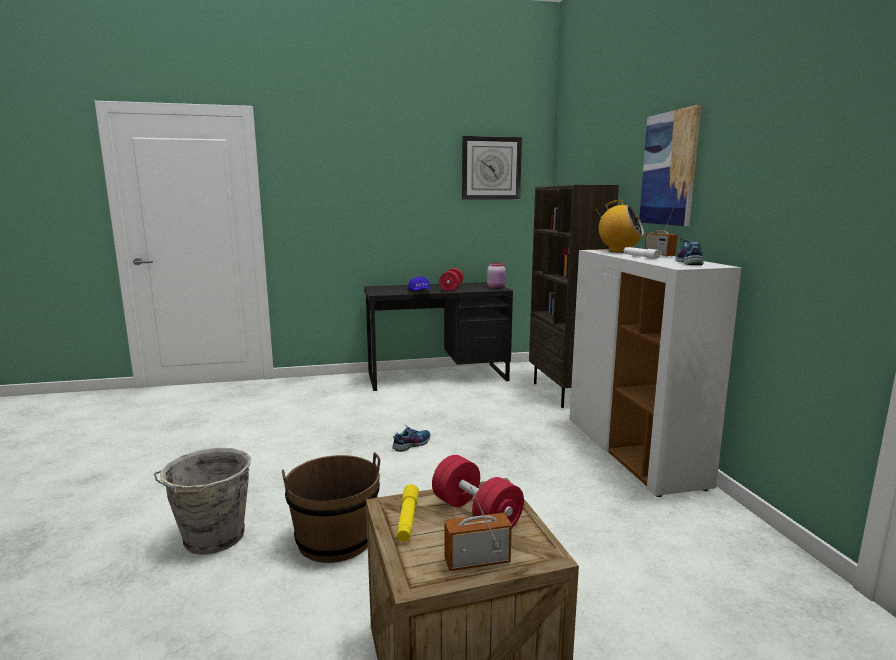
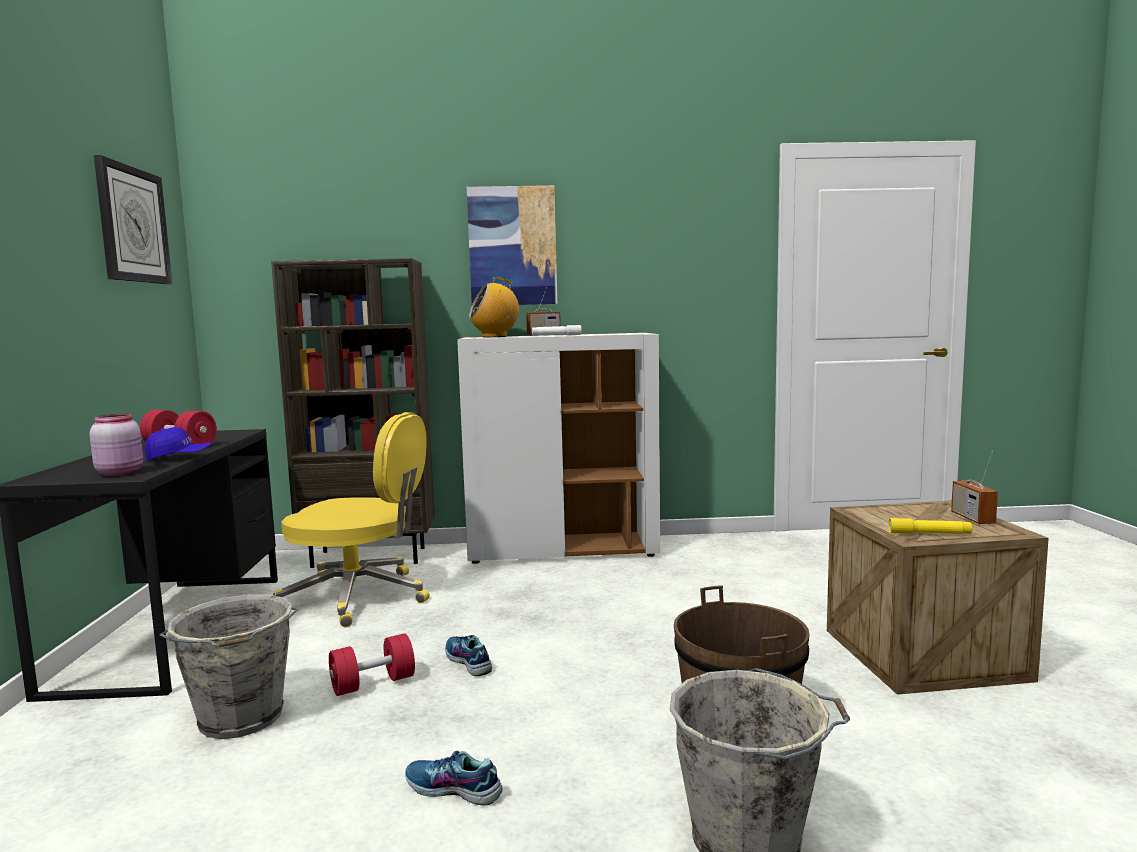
camera: 80 degrees left, 5 degrees down
(351, 407) = (241, 719): none -> grey bucket
(476, 514) = (903, 516): red dumbbell -> red dumbbell (373, 684)
(494, 403) = (360, 597): none -> yellow office chair
(496, 287) = (227, 432): pink jar -> pink jar (121, 473)
(619, 251) = (495, 336): radio -> radio turned 150 degrees counterclockwise
(688, 262) = (612, 333): shoe -> shoe (453, 790)

